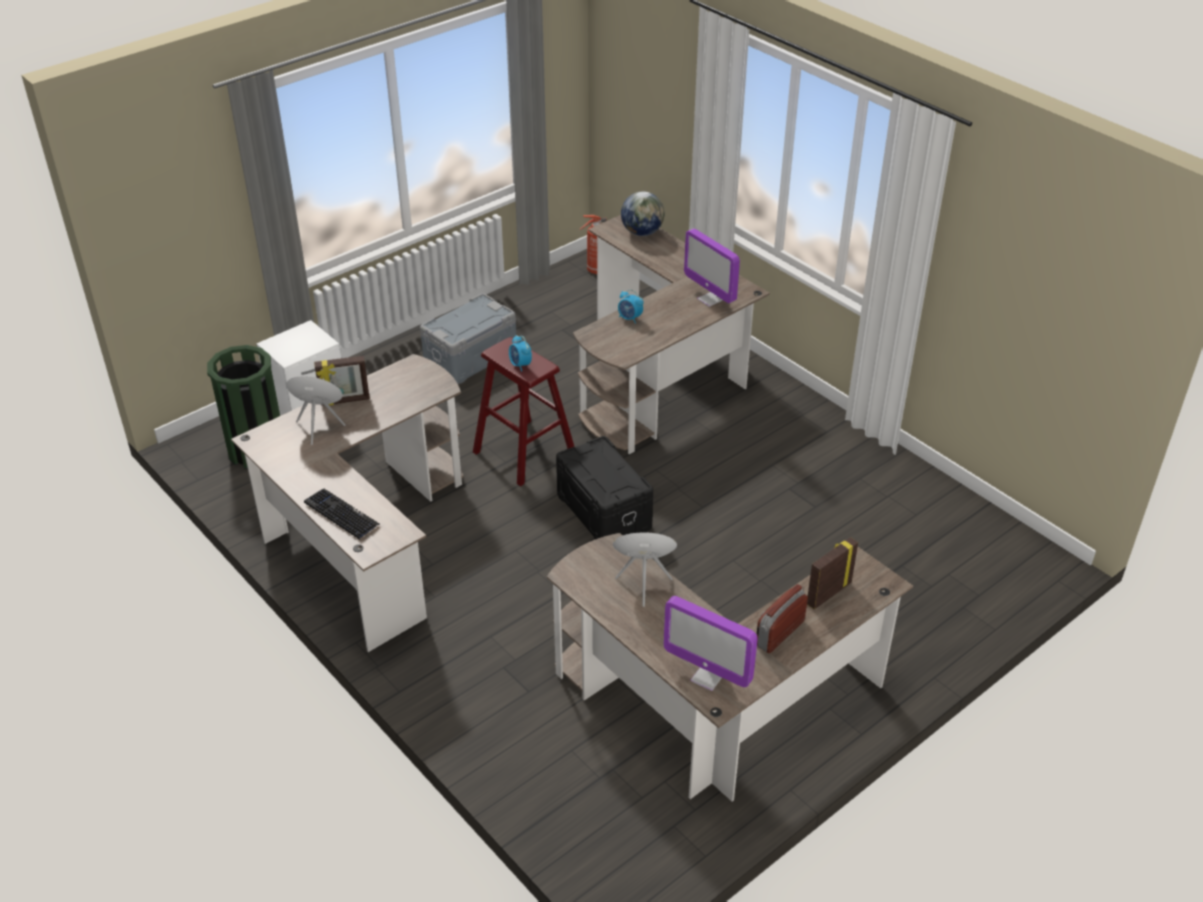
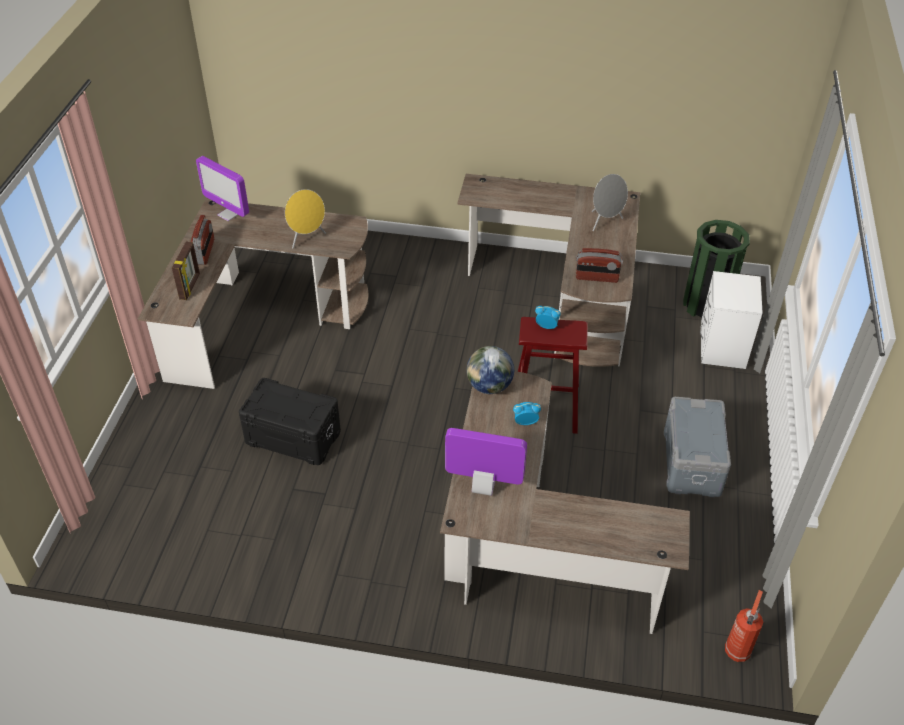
camera: 140 degrees right, 5 degrees up
(341, 514) = (516, 188): keyboard -> none
(345, 401) = (618, 244): picture frame -> none
(413, 384) = (596, 278): none -> radio
(604, 511) = (440, 395): black storage box -> black storage box (292, 438)
(642, 232) = (637, 539): globe -> globe (489, 386)
(707, 677) = (229, 214): monitor -> monitor turned 135 degrees counterclockwise

